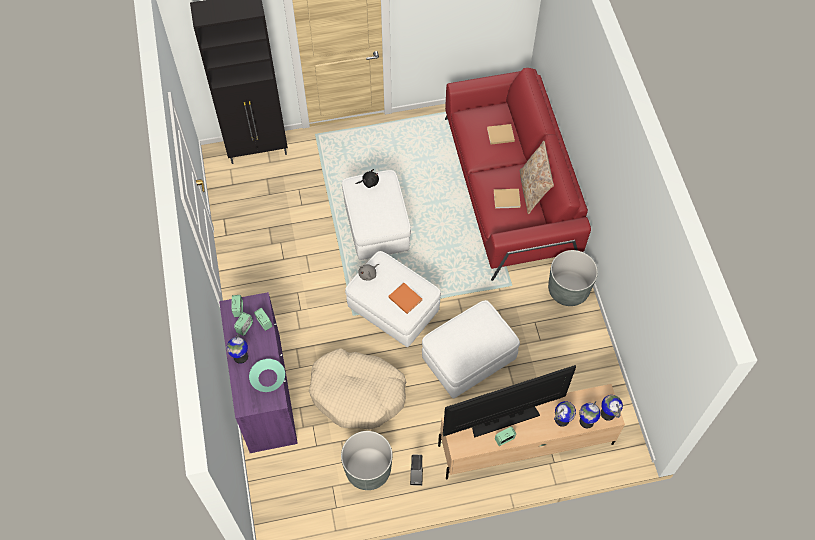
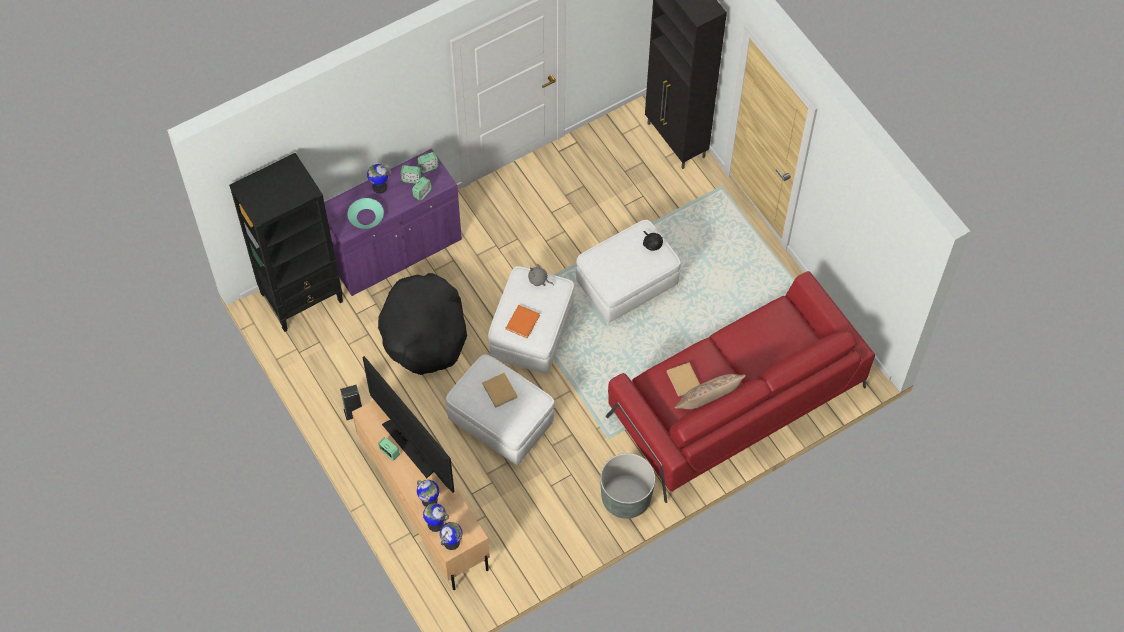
camera: 70 degrees right, 0 degrees up
(279, 488) = (302, 297): none -> black bookcase
(357, 393) = (424, 331): beige dog bed -> black dog bed
(368, 469) = (346, 367): grey planter -> none
(499, 135) = (768, 348): beige book -> beige book (499, 390)

